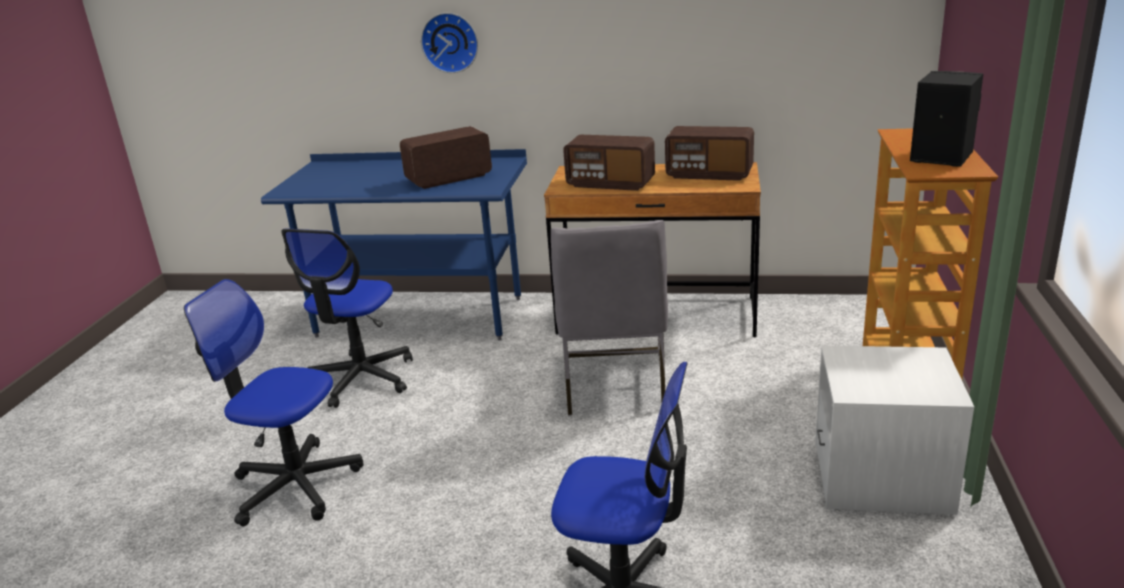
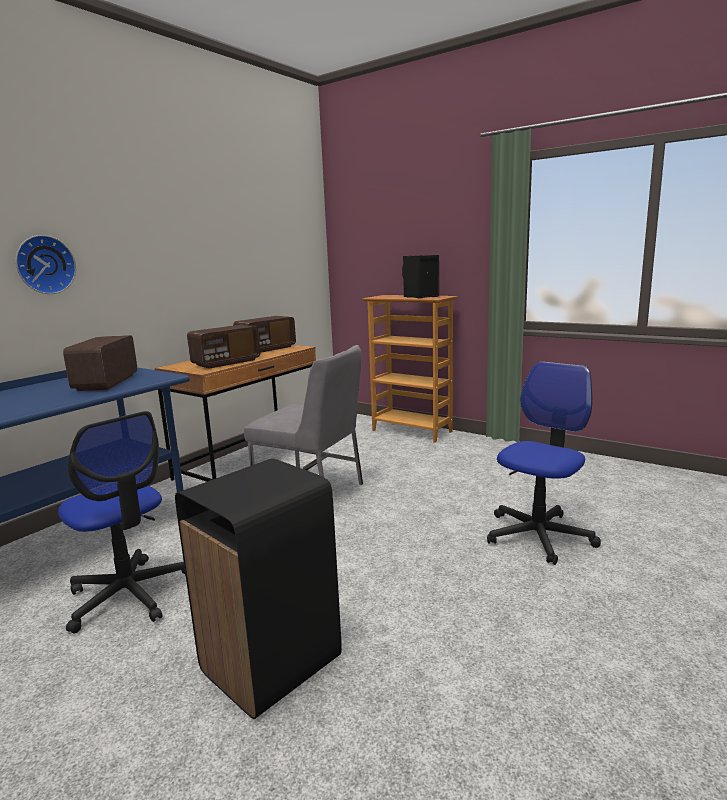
camera: 65 degrees left, 10 degrees down
(295, 485) = (269, 664): office chair -> black trash can
(881, 479) = (480, 454): white nightstand -> none

